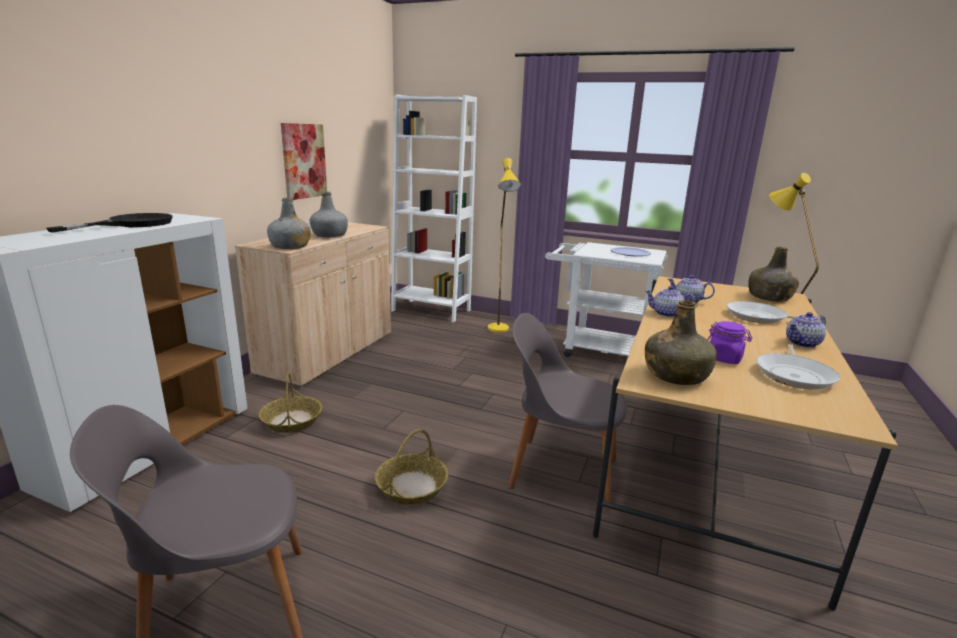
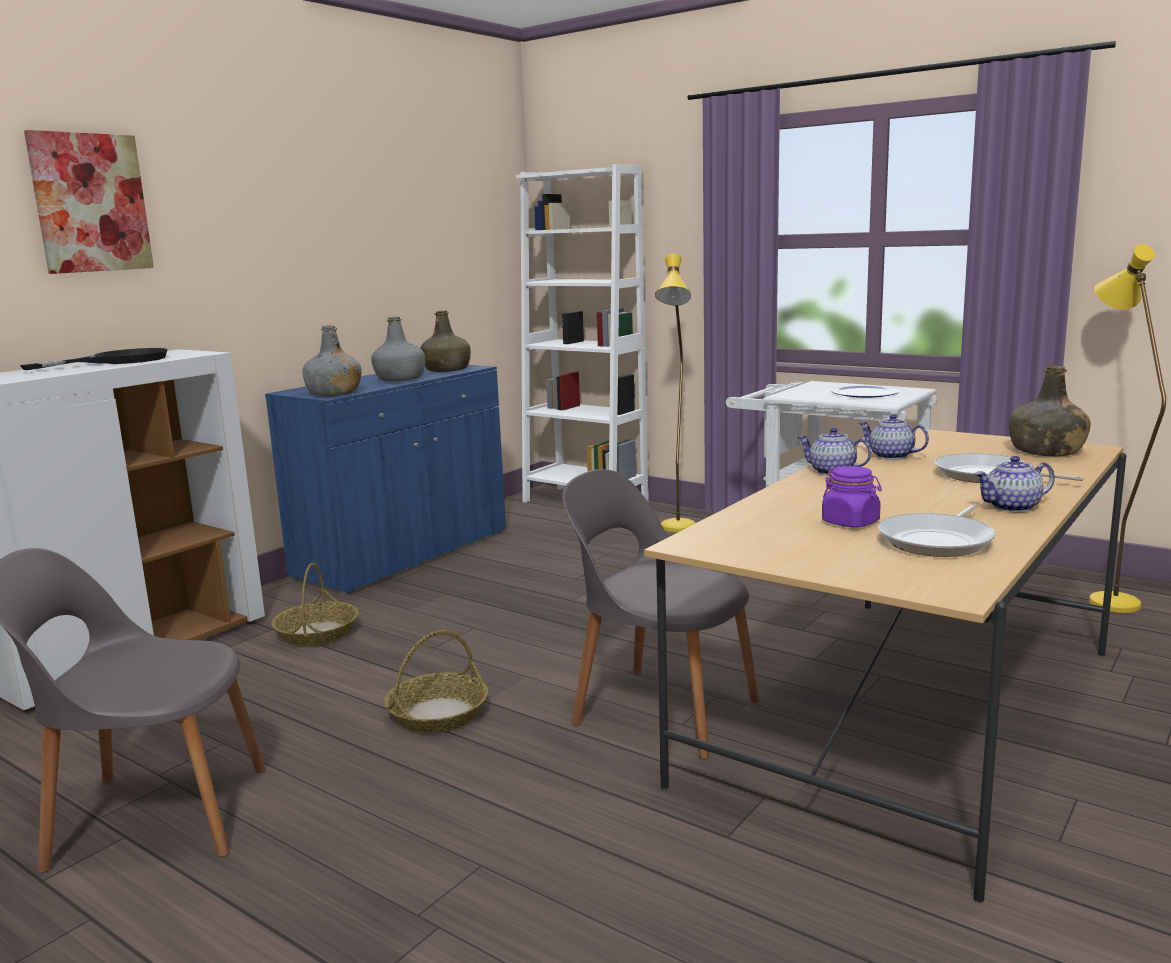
camera: 15 degrees right, 5 degrees down
(304, 161) = (373, 276): picture -> picture (90, 203)
(328, 353) = (404, 554): beige cabinet -> blue cabinet
(675, 375) = (747, 539): green bottle -> green bottle (447, 370)

